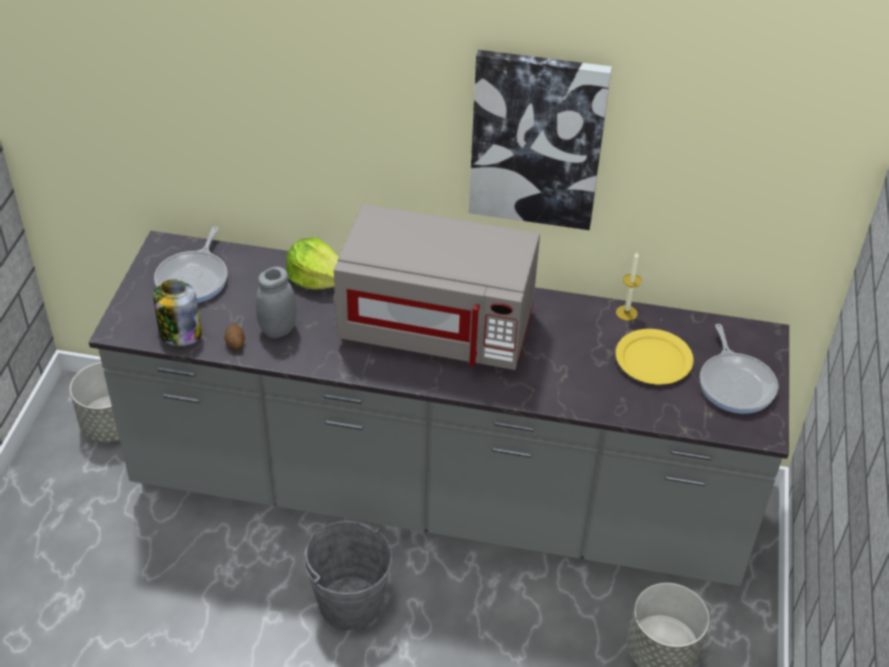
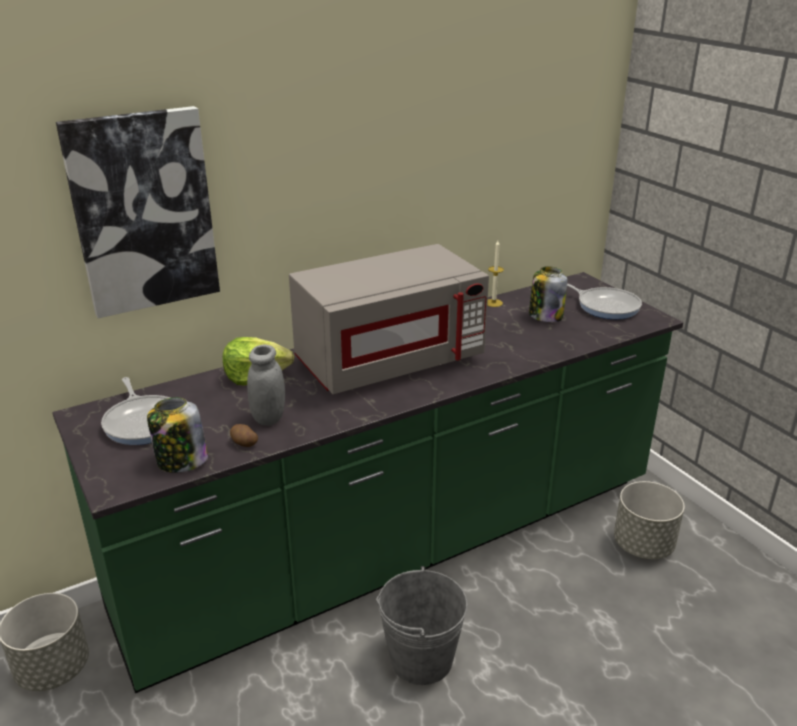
camera: 40 degrees left, 15 degrees down
(438, 497) = (398, 547): grey counter -> green counter
(537, 140) = (406, 168): picture -> picture (143, 212)
(653, 359) = (545, 316): yellow plate -> jar

